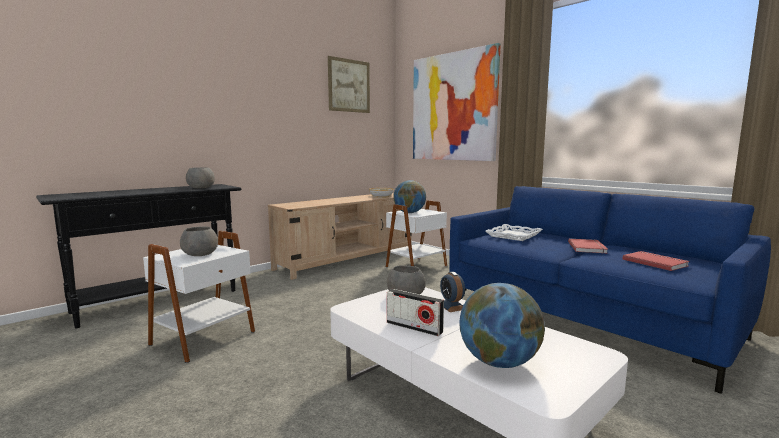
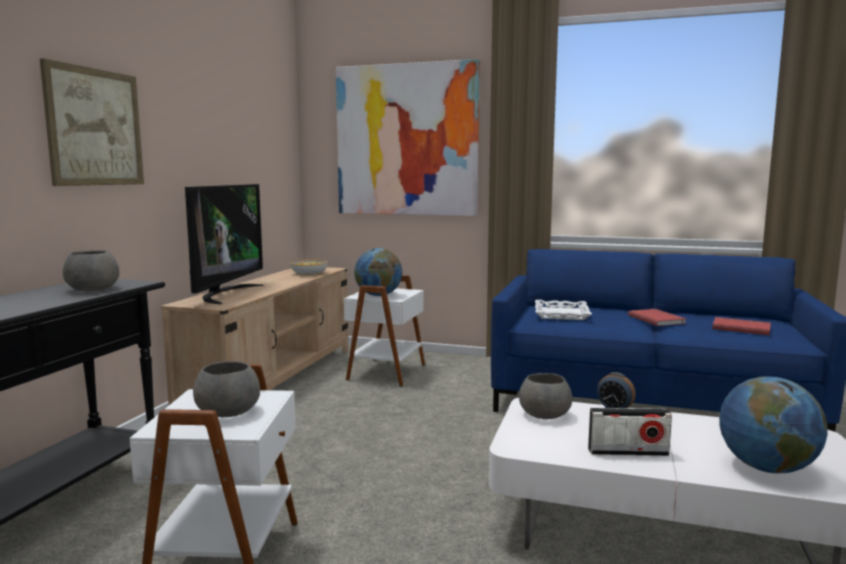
camera: 30 degrees left, 0 degrees up
(310, 202) = (225, 294): none -> television
(349, 85) = (248, 100): picture -> picture (95, 127)

